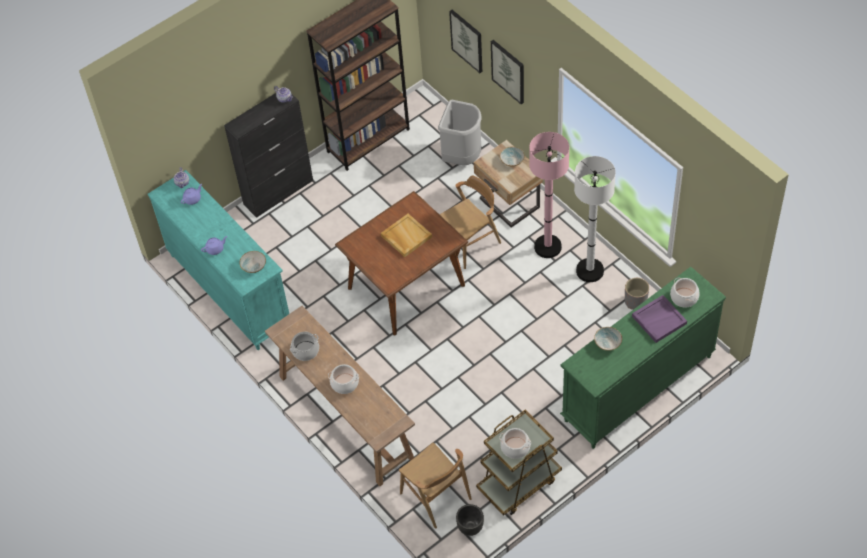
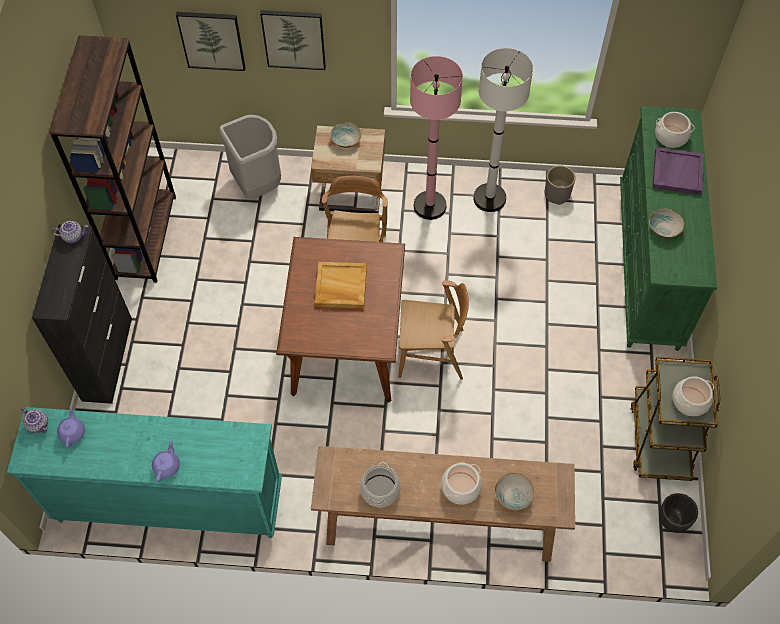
camera: 50 degrees left, 5 degrees up
(253, 266) = (234, 447): bowl -> bowl (512, 495)
(435, 496) = (609, 521): brown chair -> brown chair (431, 353)

